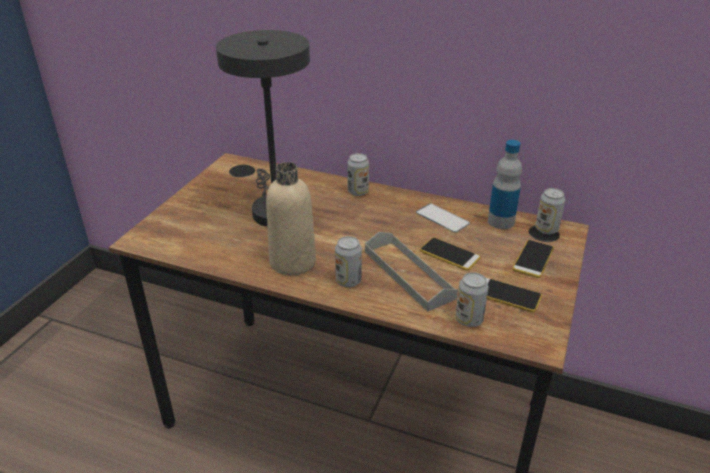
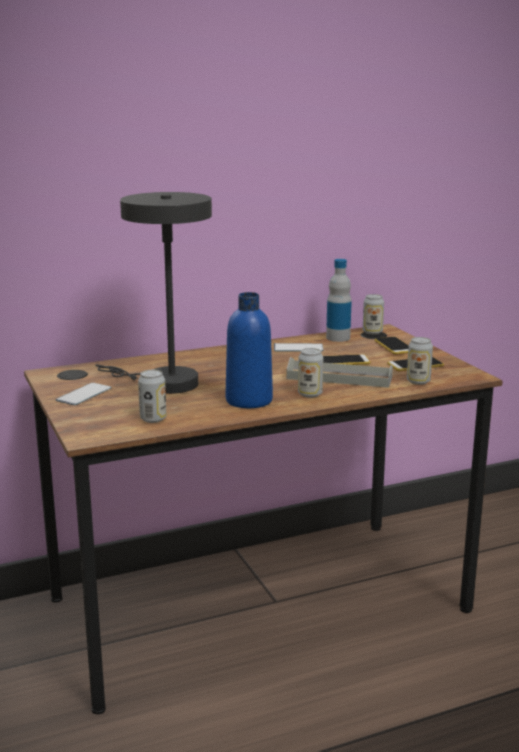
camera: 45 degrees left, 15 degrees down
(211, 195) = (84, 394): none -> phone
(292, 262) = (249, 400): beige bottle -> blue bottle
(358, 192) = (206, 355): can -> can (153, 419)

